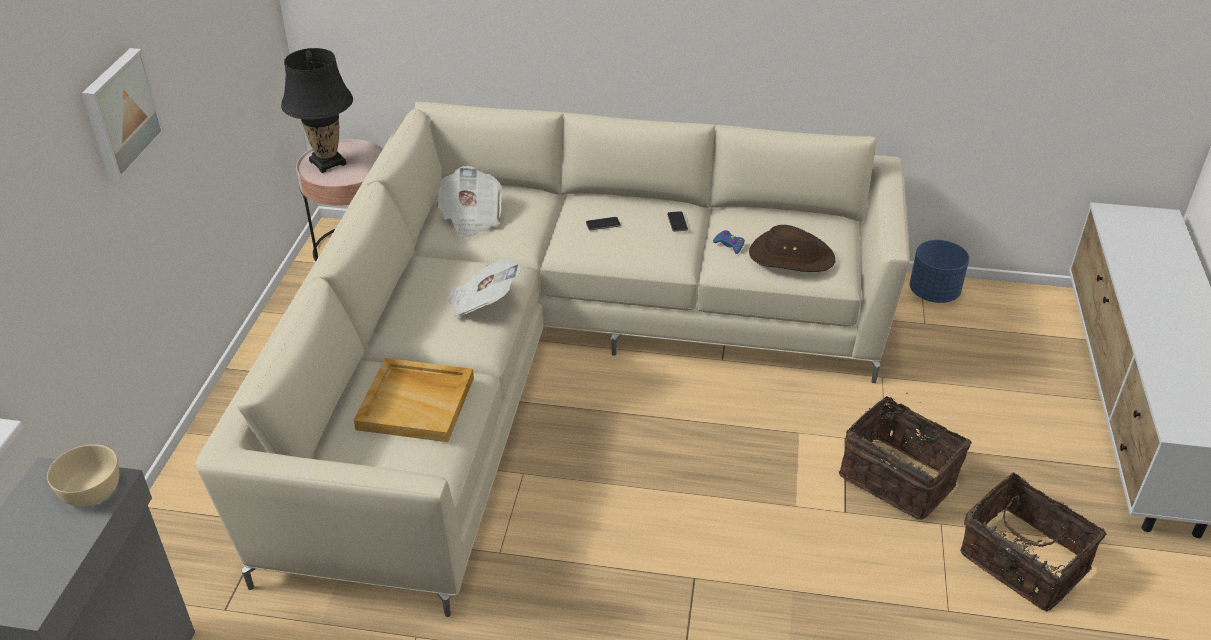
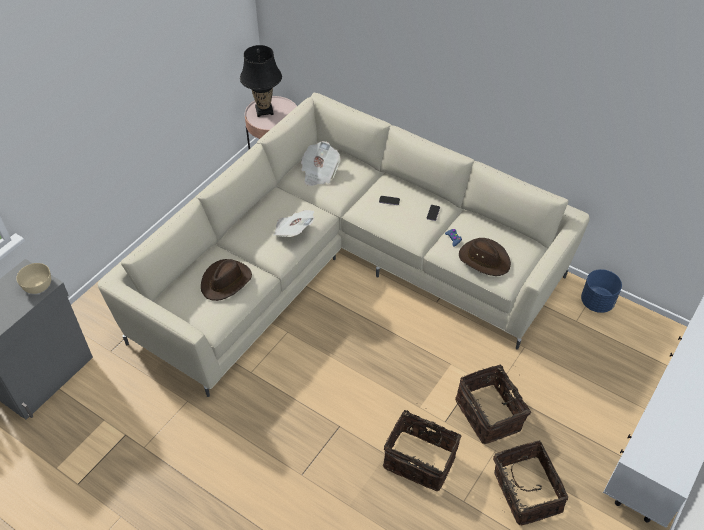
camera: 25 degrees right, 10 degrees up
(119, 113) = (117, 84): picture -> none
(417, 403) = (226, 281): beige tray -> brown hat
(846, 577) = (420, 459): none -> basket

